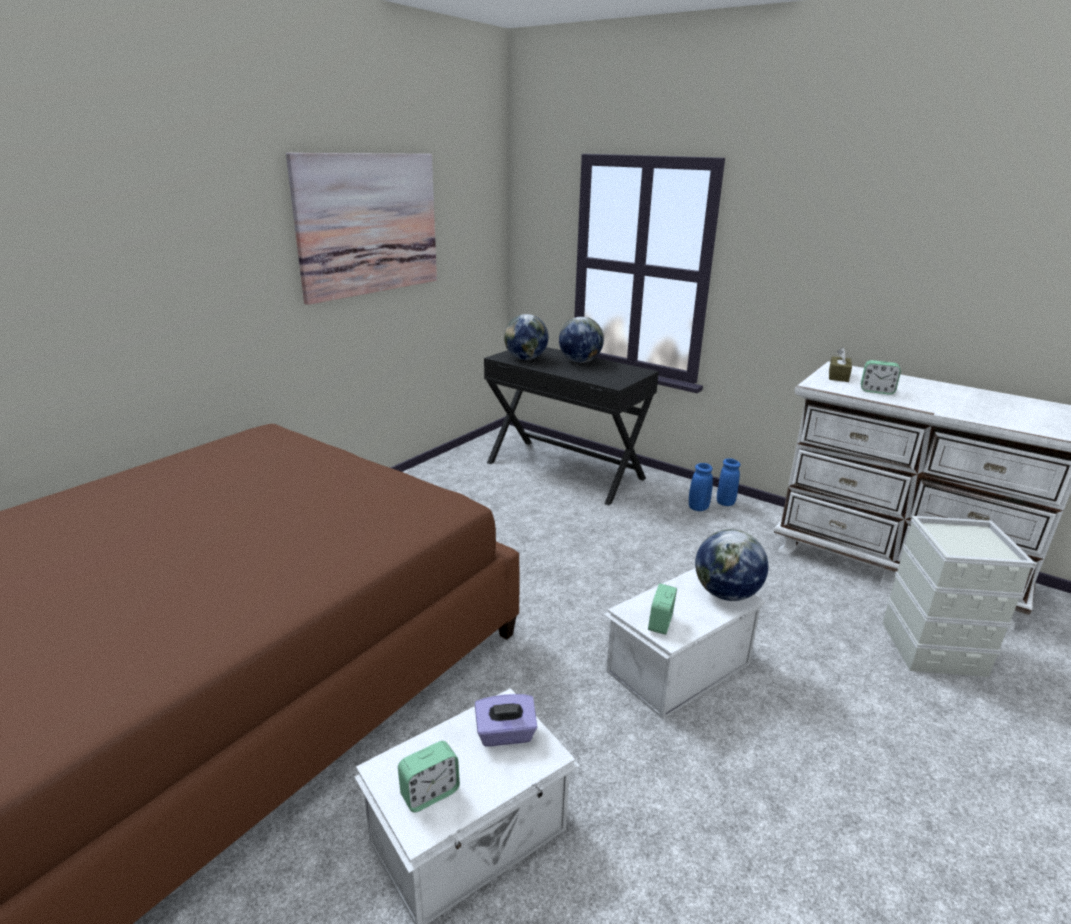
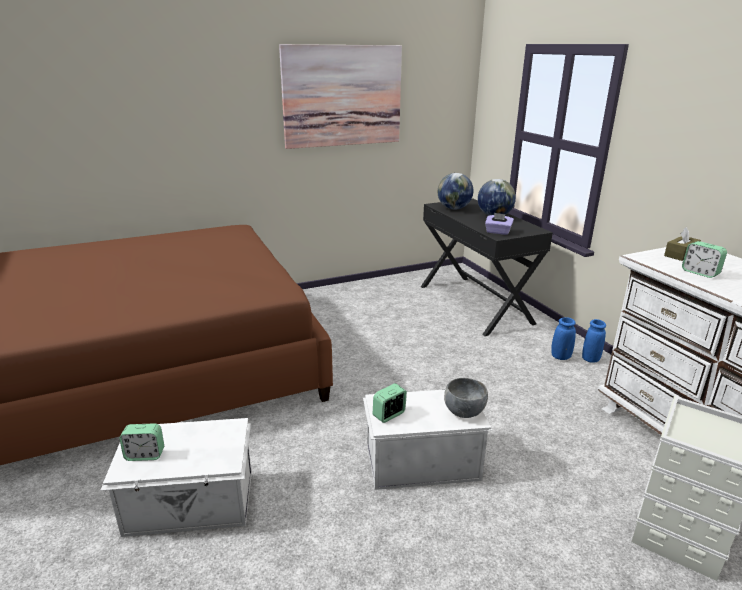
camera: 30 degrees right, 0 degrees up
(505, 734) = (216, 442): purple tissue box -> purple tissue box (498, 232)
(726, 594) = (463, 412): globe -> grey bowl

